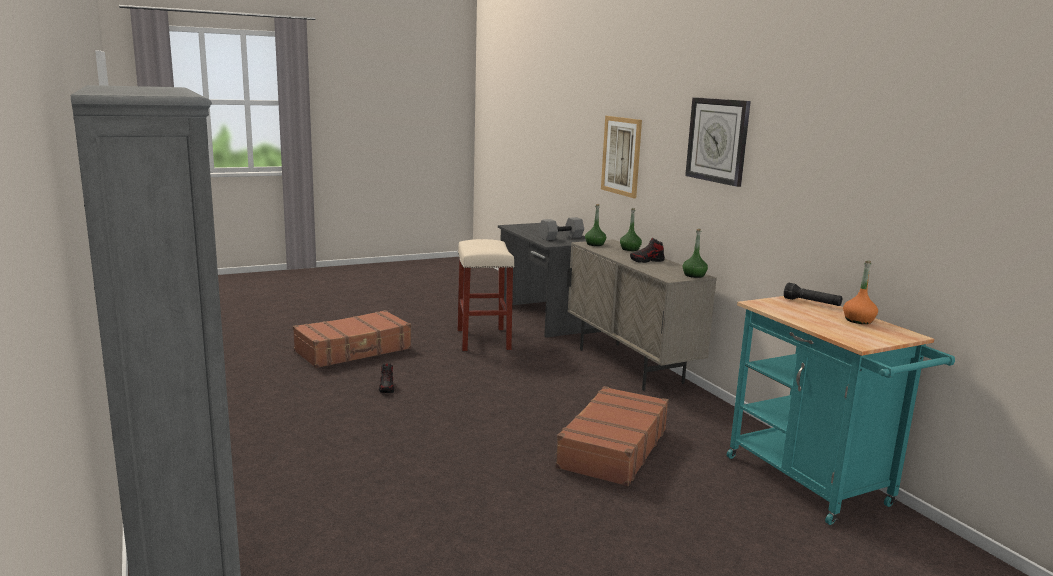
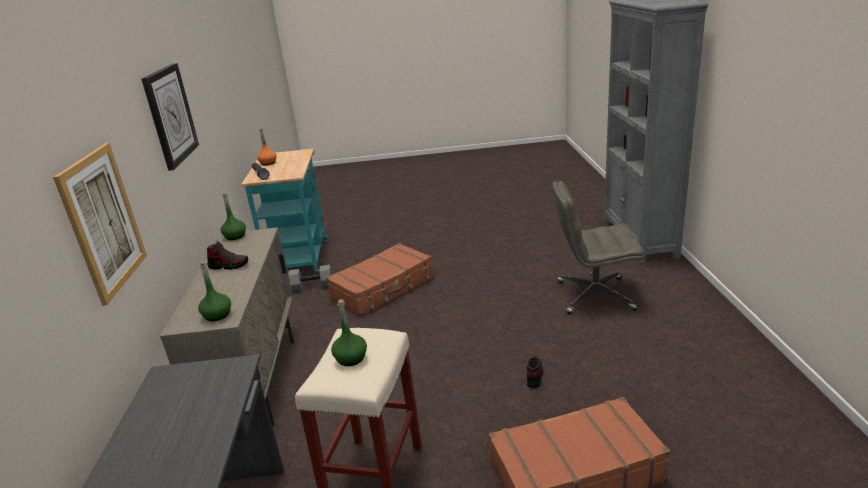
camera: 155 degrees left, 10 degrees up
(315, 462) = (594, 296): none -> grey office chair
(561, 237) = (182, 399): grey dumbbell -> grey dumbbell (312, 286)
(630, 249) = (197, 296): green bottle -> green bottle (351, 358)

